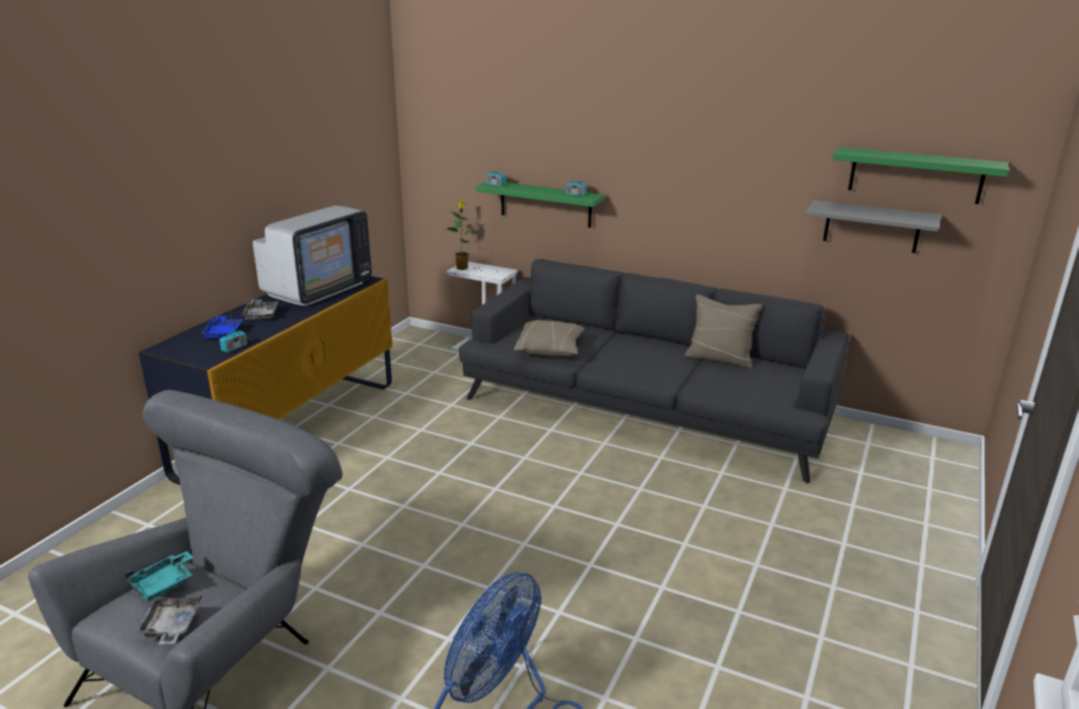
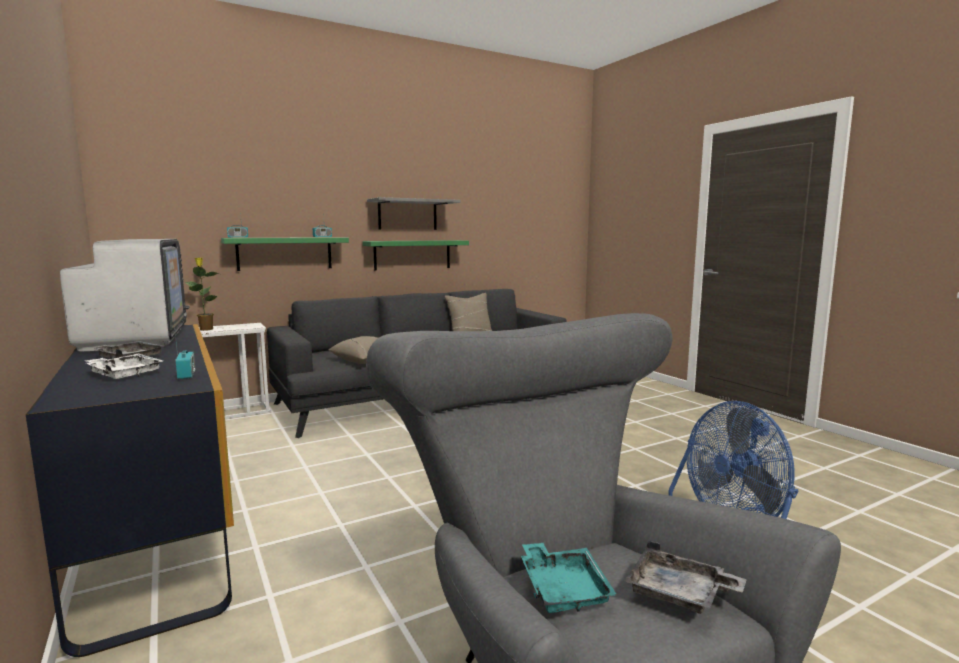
camera: 55 degrees left, 15 degrees down
(223, 333) = (124, 374): blue tray -> white tray
(871, 226) = (518, 236): grey shelf -> grey shelf (407, 215)
(915, 175) = (535, 201): green shelf -> green shelf (412, 254)

